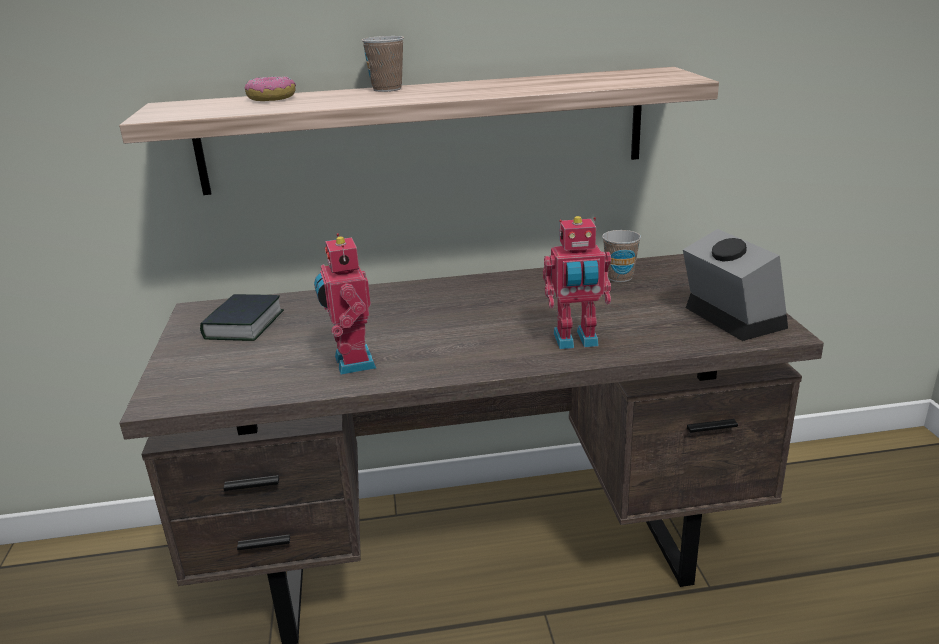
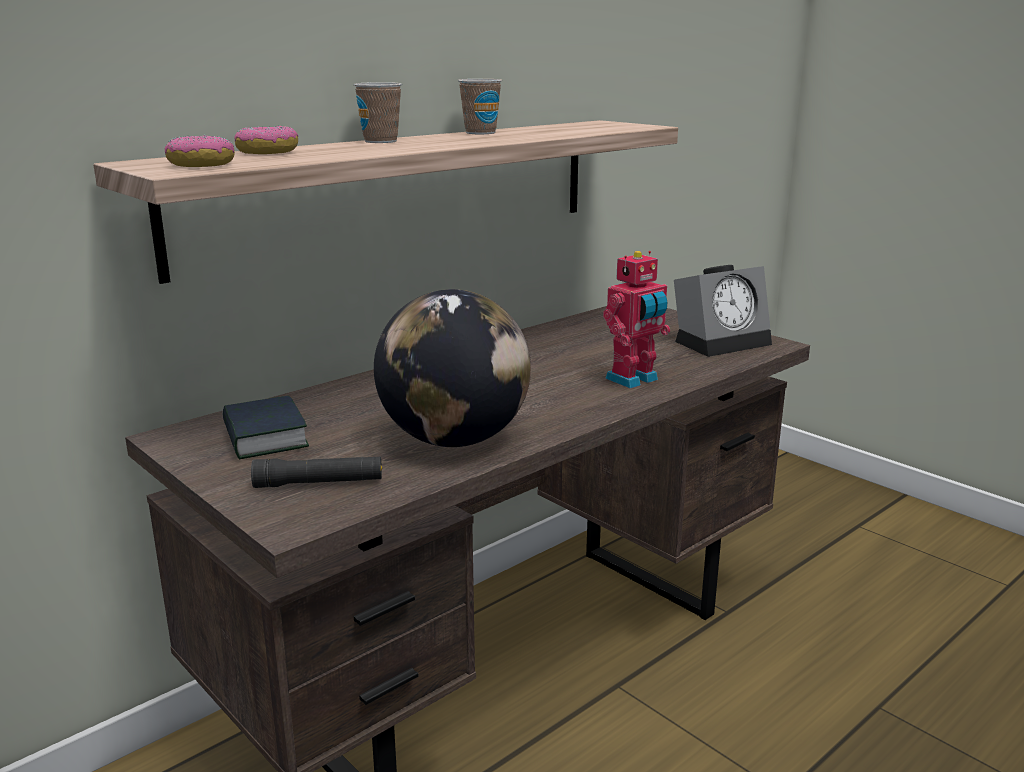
camera: 35 degrees left, 5 degrees down
(189, 110) = (202, 164): none -> donut
(219, 373) = (319, 483): none -> black flashlight
(351, 363) = (454, 440): toy robot -> globe
(619, 277) = (590, 328): cup -> cup (480, 133)
(728, 317) = (722, 341): alarm clock -> alarm clock turned 120 degrees clockwise

